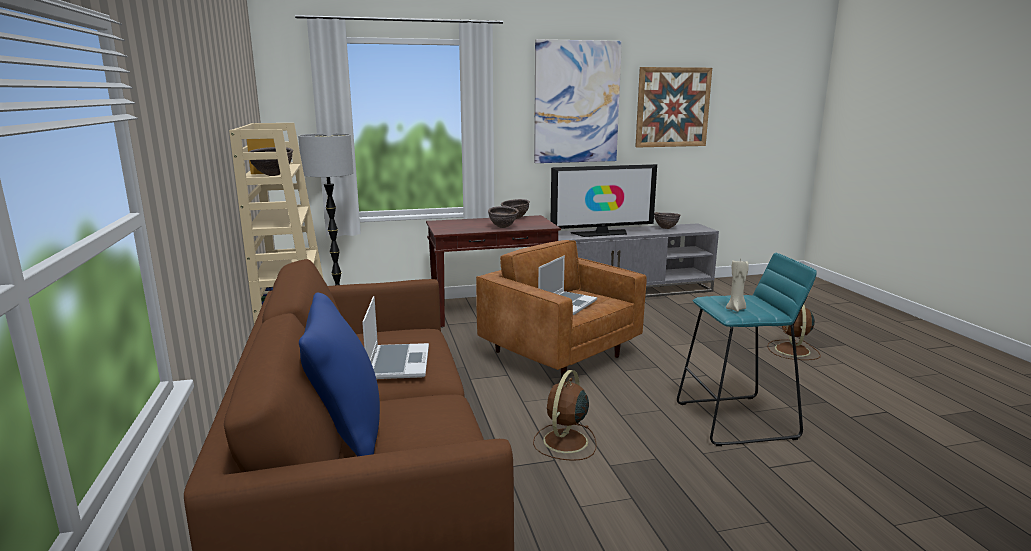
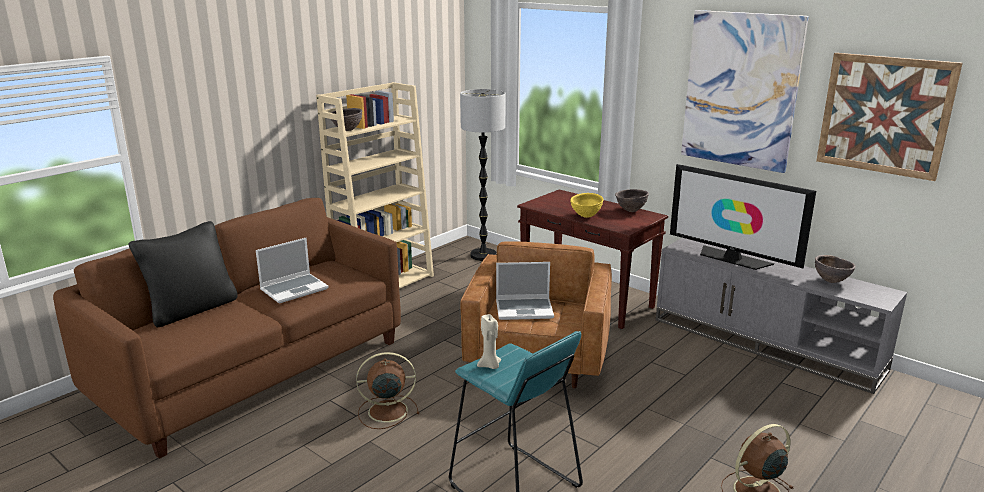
camera: 55 degrees right, 5 degrees up
(346, 431) = (192, 309): blue pillow -> black pillow
(503, 227) = (586, 216): brown bowl -> yellow bowl

